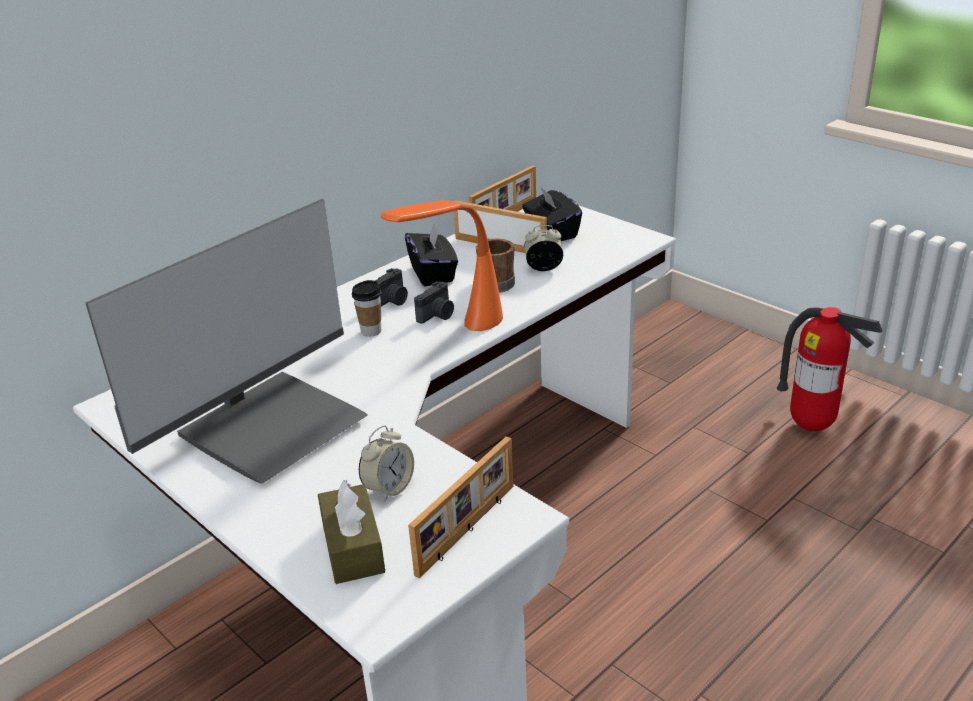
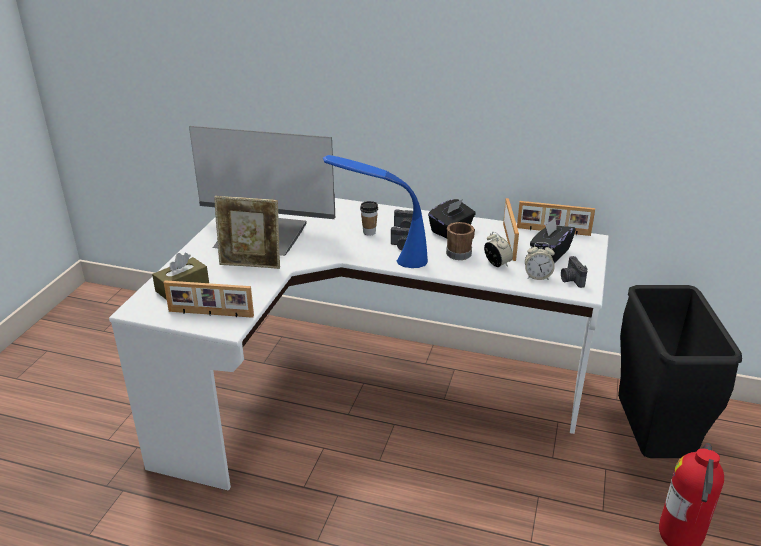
camera: 60 degrees right, 0 degrees up
(353, 457) = (251, 265): none -> picture frame
(389, 488) = (231, 282): alarm clock -> alarm clock (537, 276)
(452, 344) = (377, 260): orange table lamp -> blue table lamp
(616, 238) = (571, 280): none -> camera
(676, 384) = (651, 443): none -> black trash can

